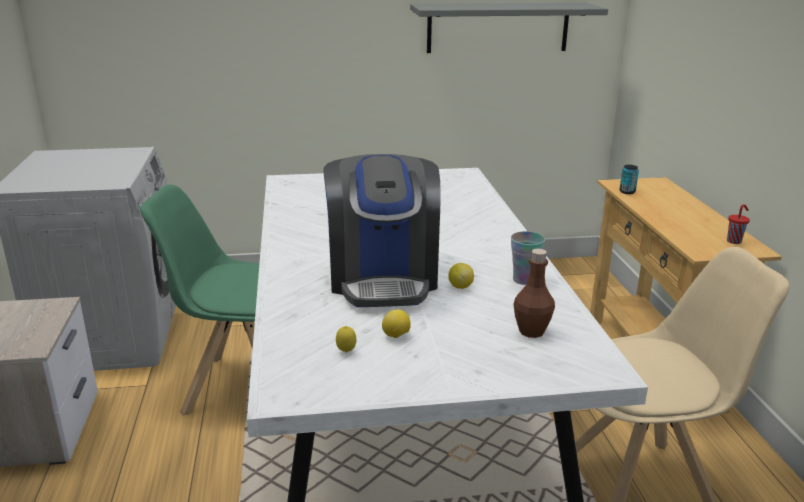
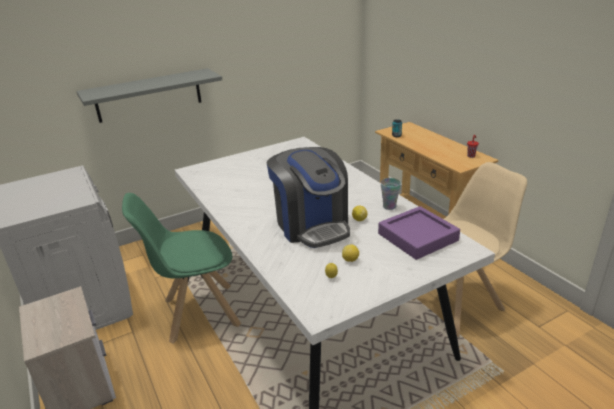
camera: 20 degrees left, 5 degrees up
(498, 27) = (290, 42): grey shelf -> grey shelf (149, 95)
(531, 331) = (417, 237): brown bottle -> purple tray

